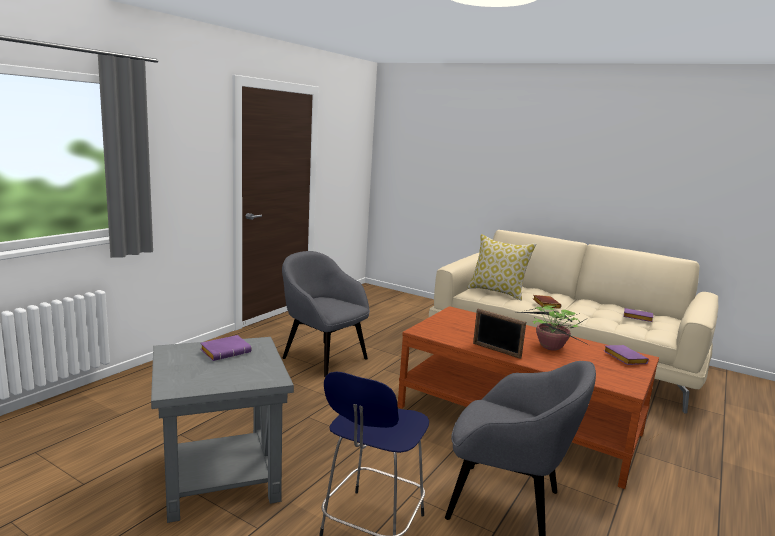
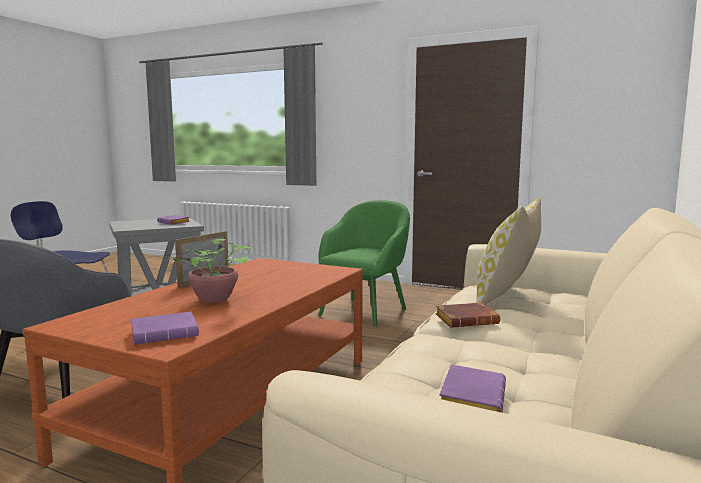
camera: 85 degrees right, 5 degrees down
(323, 357) = (364, 311): grey armchair -> green armchair

